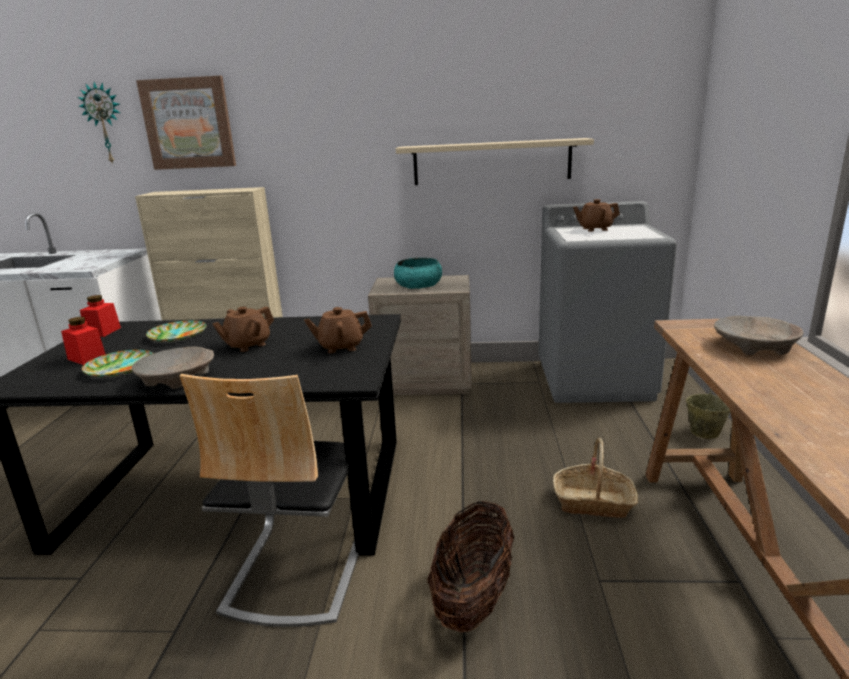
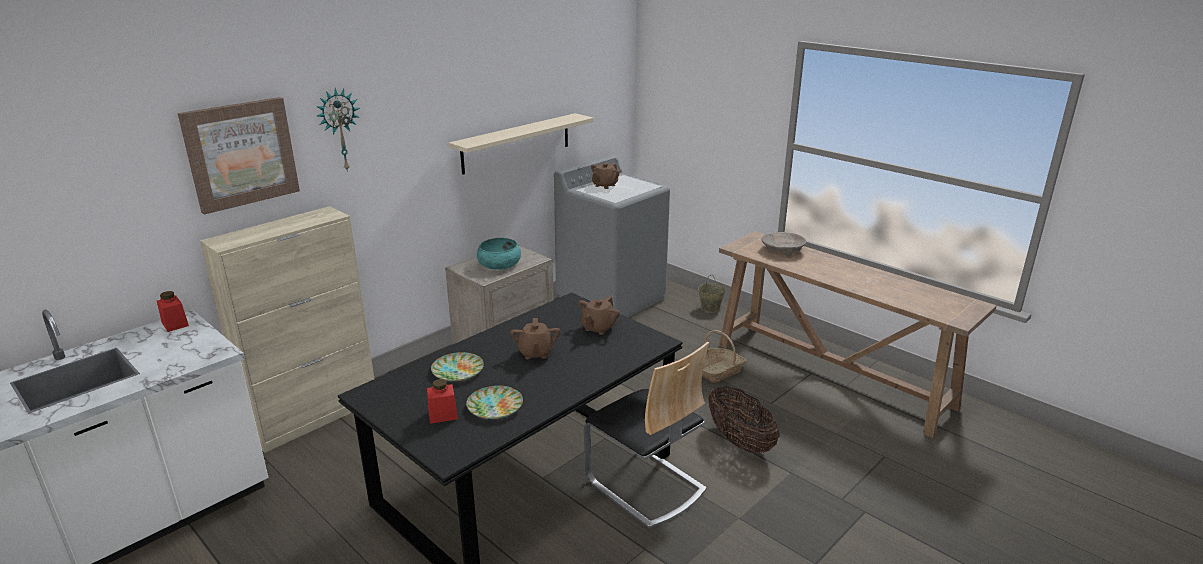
camera: 50 degrees left, 5 degrees up
(103, 332) = (379, 397): red jar -> red jar (175, 324)
(105, 123) = (128, 171): wall clock -> wall clock (339, 130)
(176, 378) = (557, 390): beige bowl -> none

